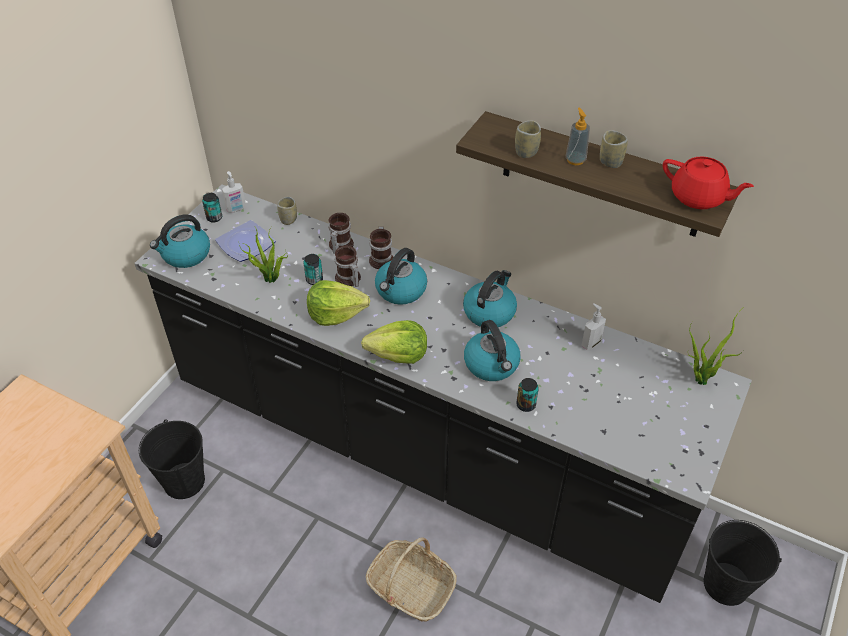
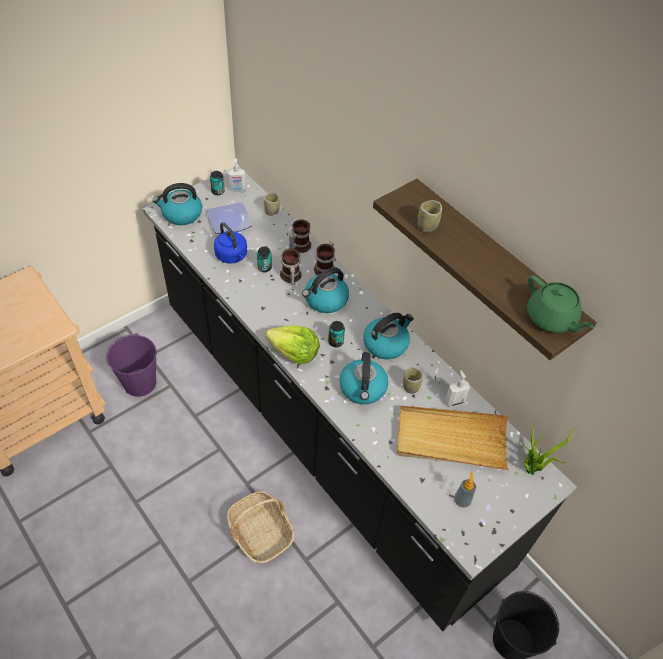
camera: 20 degrees right, 5 degrees up
(184, 481) = (140, 383): black bucket -> purple bucket
(271, 280) = (232, 256): potted plant -> blue kettle
(336, 313) = (265, 301): lettuce -> none
(526, 405) = (371, 432): can -> can (335, 342)
(575, 160) = (464, 247): soap dispenser -> soap dispenser (462, 500)
(609, 381) = (451, 439): none -> beige tray
(610, 162) = (494, 259): cup -> cup (410, 387)
(699, 197) = (551, 318): red teapot -> green teapot

